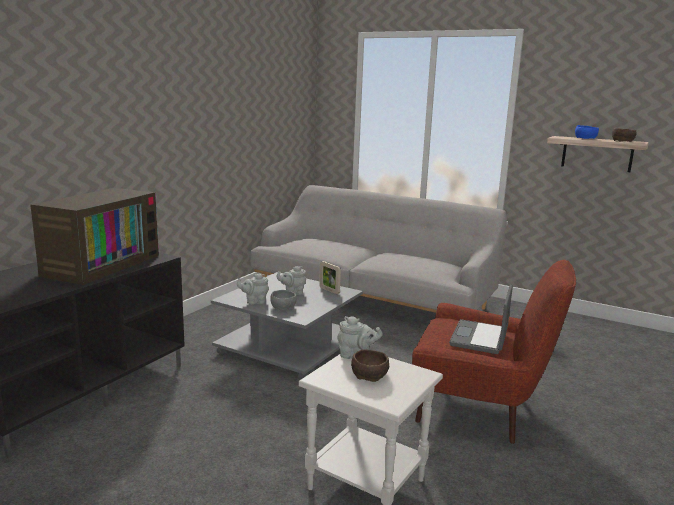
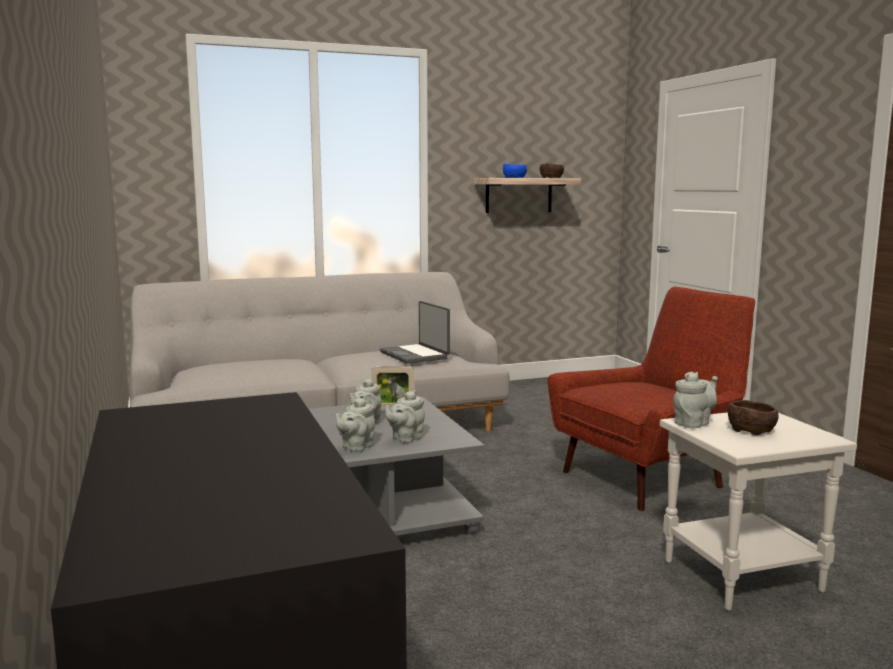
camera: 50 degrees left, 5 degrees down
(100, 264) = (228, 434): television -> none
(284, 307) = (405, 439): grey bowl -> grey teapot
(480, 338) = (649, 390): laptop -> laptop (415, 355)

